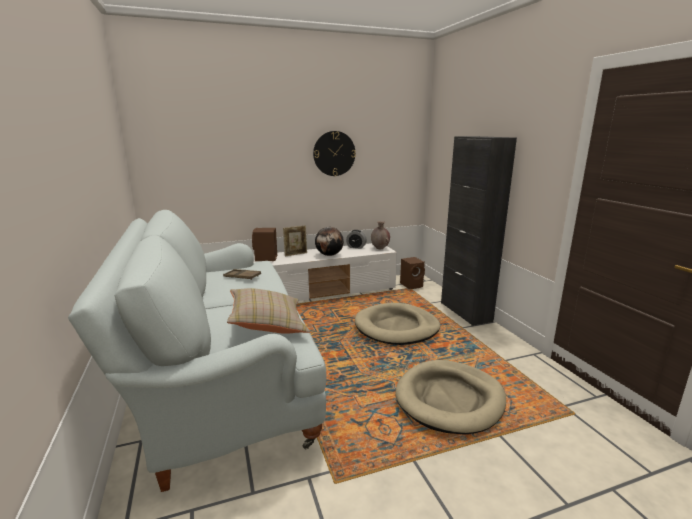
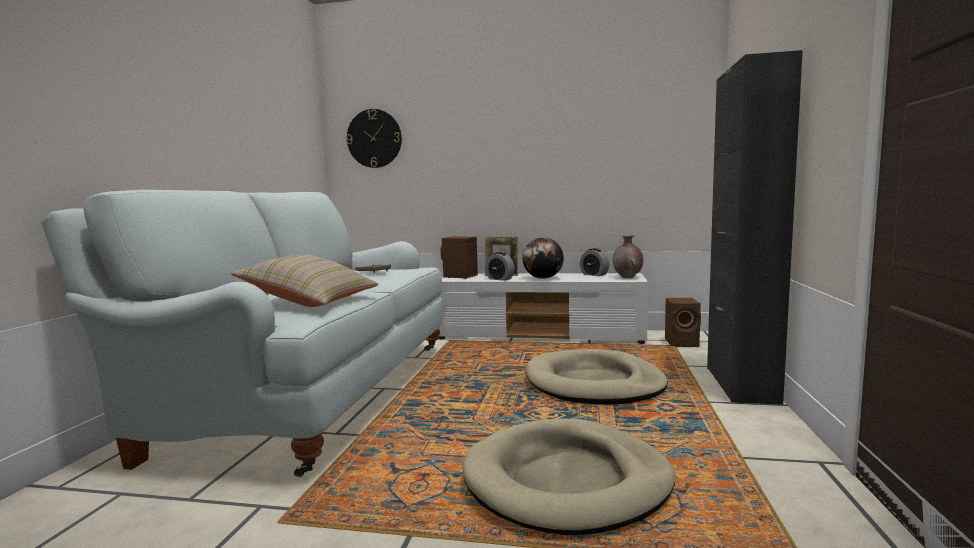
camera: 30 degrees right, 10 degrees down
(300, 259) = (500, 279): none -> alarm clock
(334, 153) = (565, 139): wall clock -> wall clock (374, 138)

